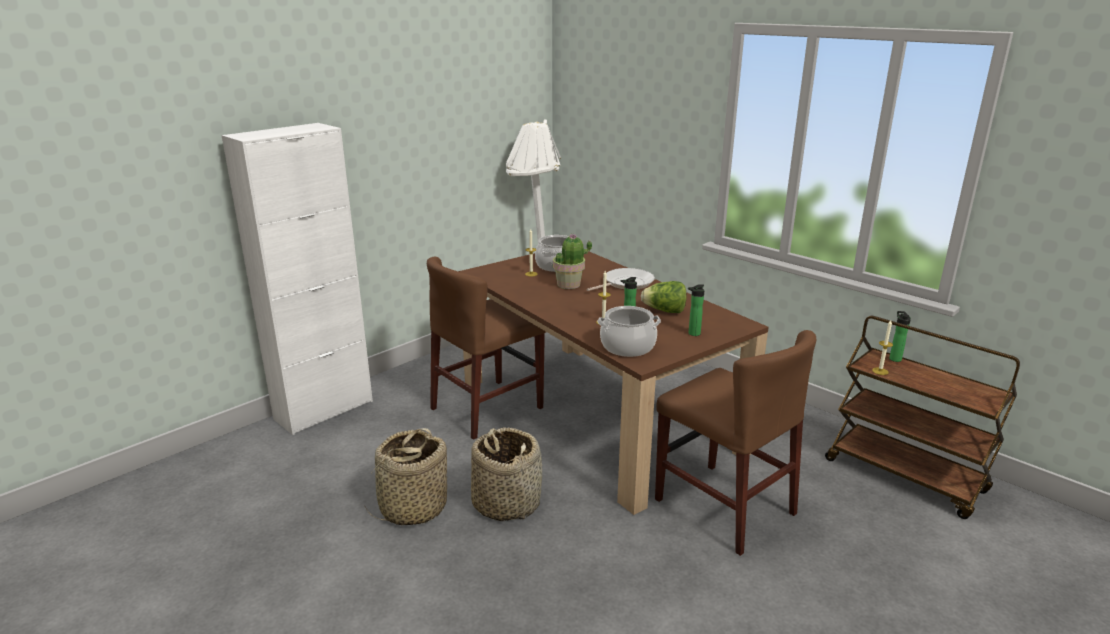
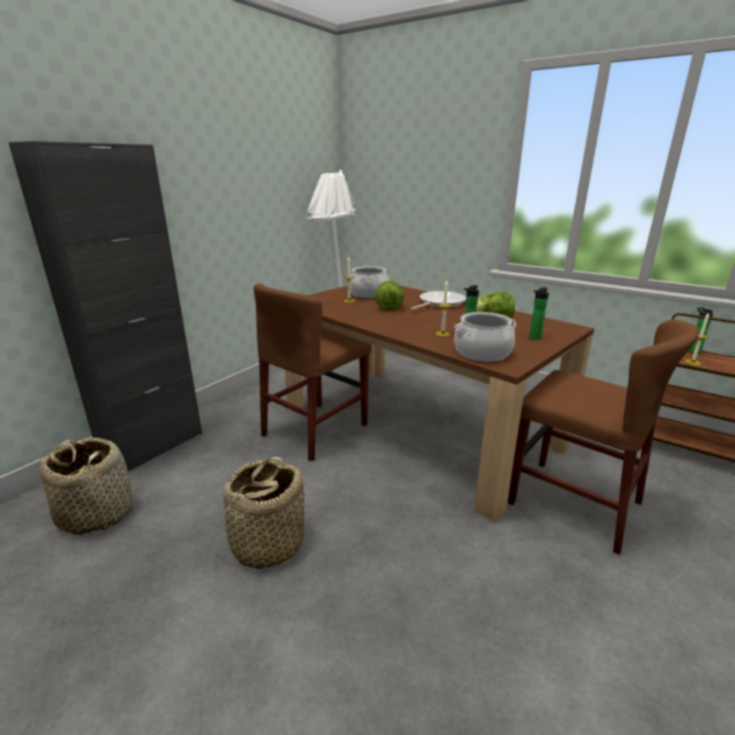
camera: 10 degrees left, 0 degrees up
(324, 410) = (153, 446): white cabinet -> black cabinet
(506, 502) = (365, 525): basket -> basket (96, 513)
(569, 284) = (389, 306): potted plant -> lettuce

